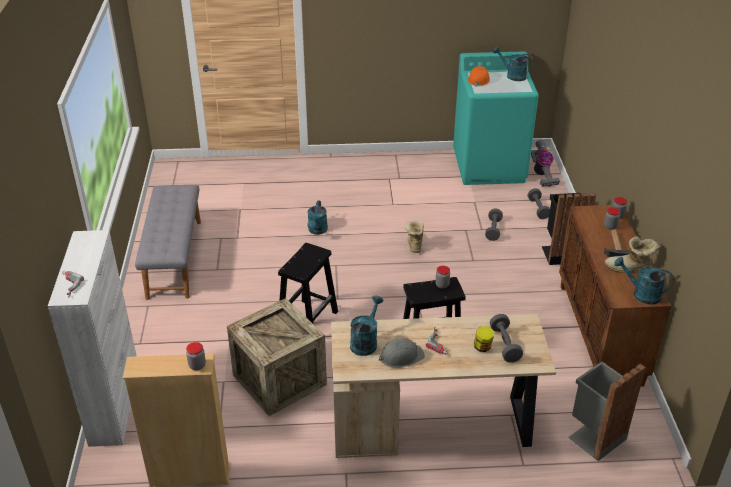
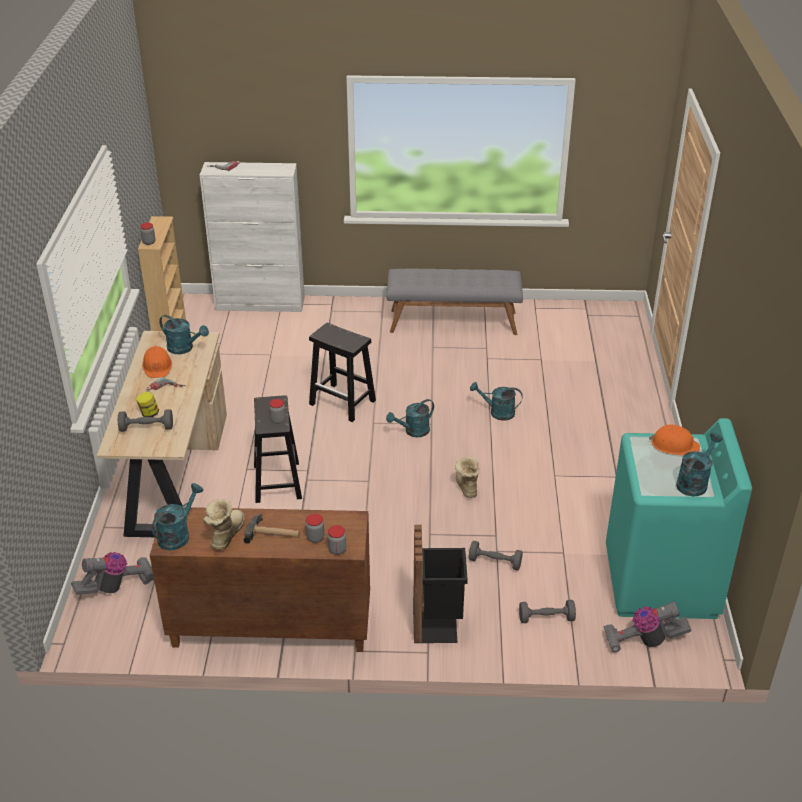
camera: 95 degrees right, 0 degrees up
(279, 380) = (263, 384): crate -> none
(348, 275) = (413, 431): none -> turquoise watering can
(401, 356) = (157, 366): grey hard hat -> orange hard hat
(414, 245) = (466, 486): boot -> boot turned 105 degrees counterclockwise
(595, 436) = (116, 586): grey trash can -> vacuum cleaner

